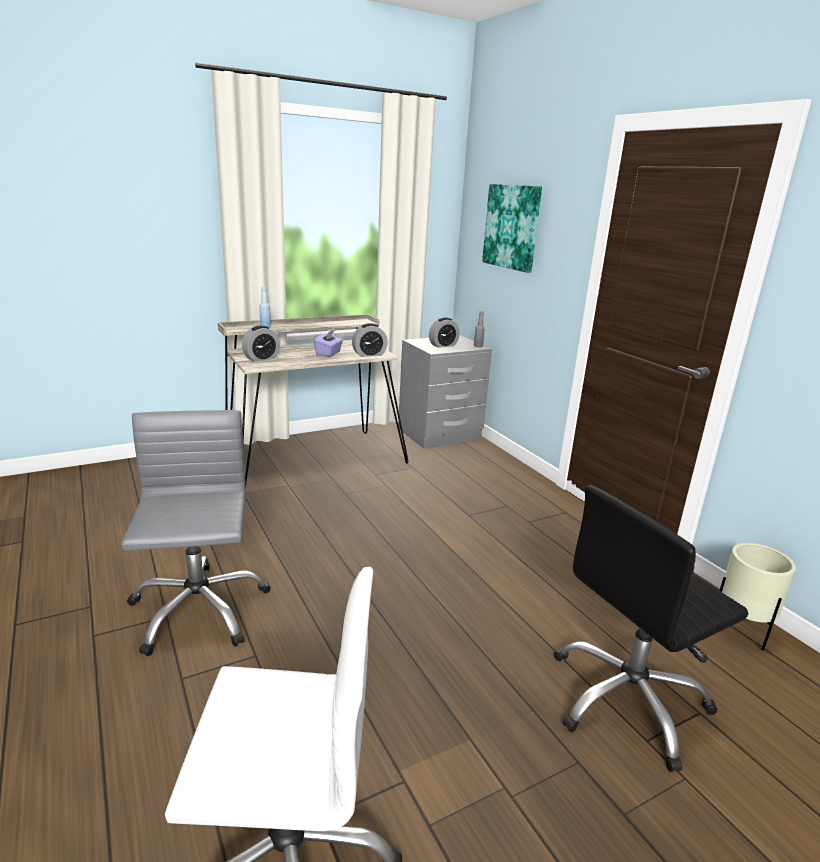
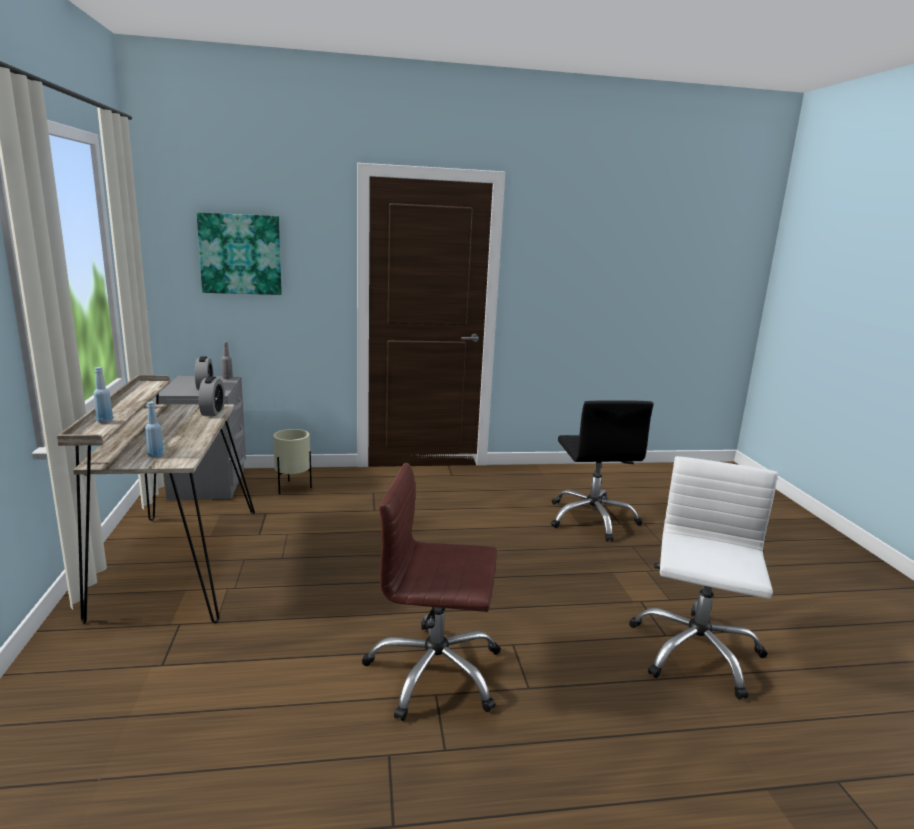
camera: 70 degrees left, 5 degrees down
(198, 609) = (434, 672): grey office chair -> brown office chair
(261, 358) = (155, 455): alarm clock -> blue bottle
(328, 353) = (183, 425): purple tissue box -> none
(739, 632) = (549, 474): beige planter -> beige planter (293, 488)

